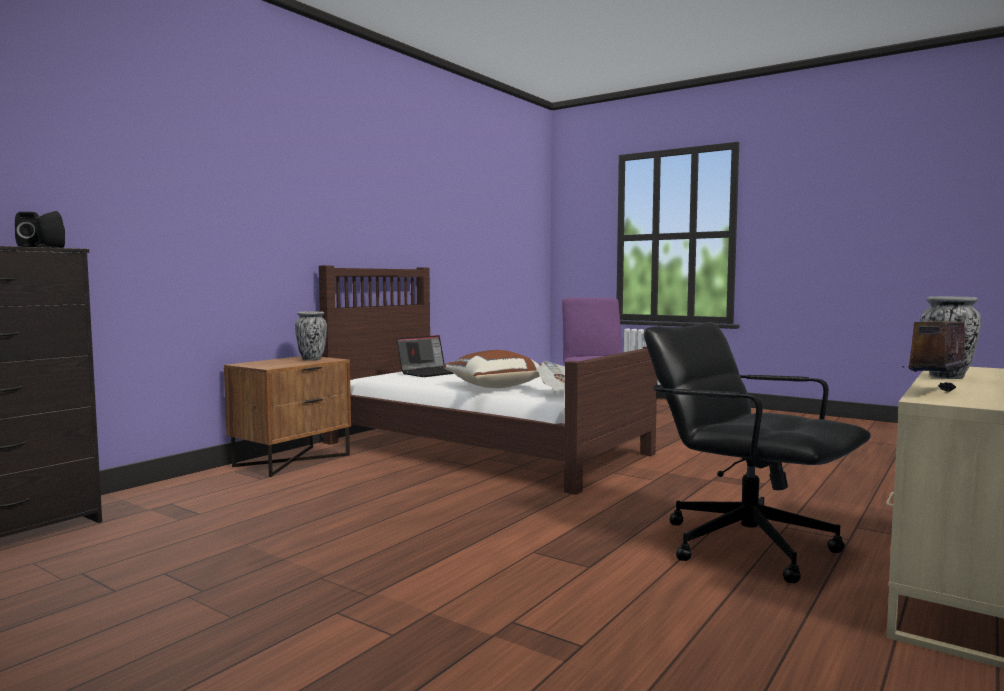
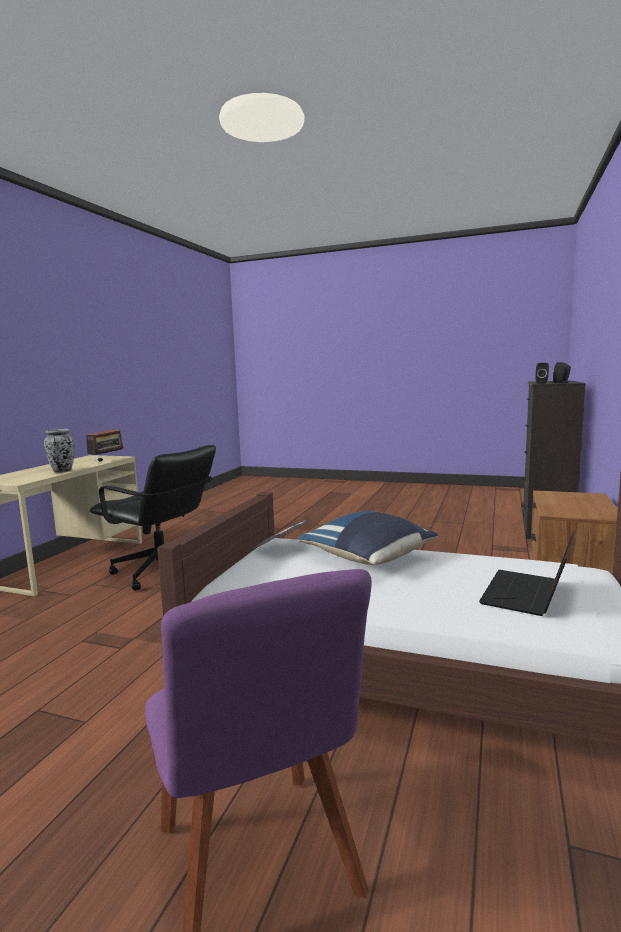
camera: 165 degrees right, 5 degrees up
(311, 359) = (573, 510): vase -> none
(496, 386) = (369, 558): brown pillow -> blue pillow

